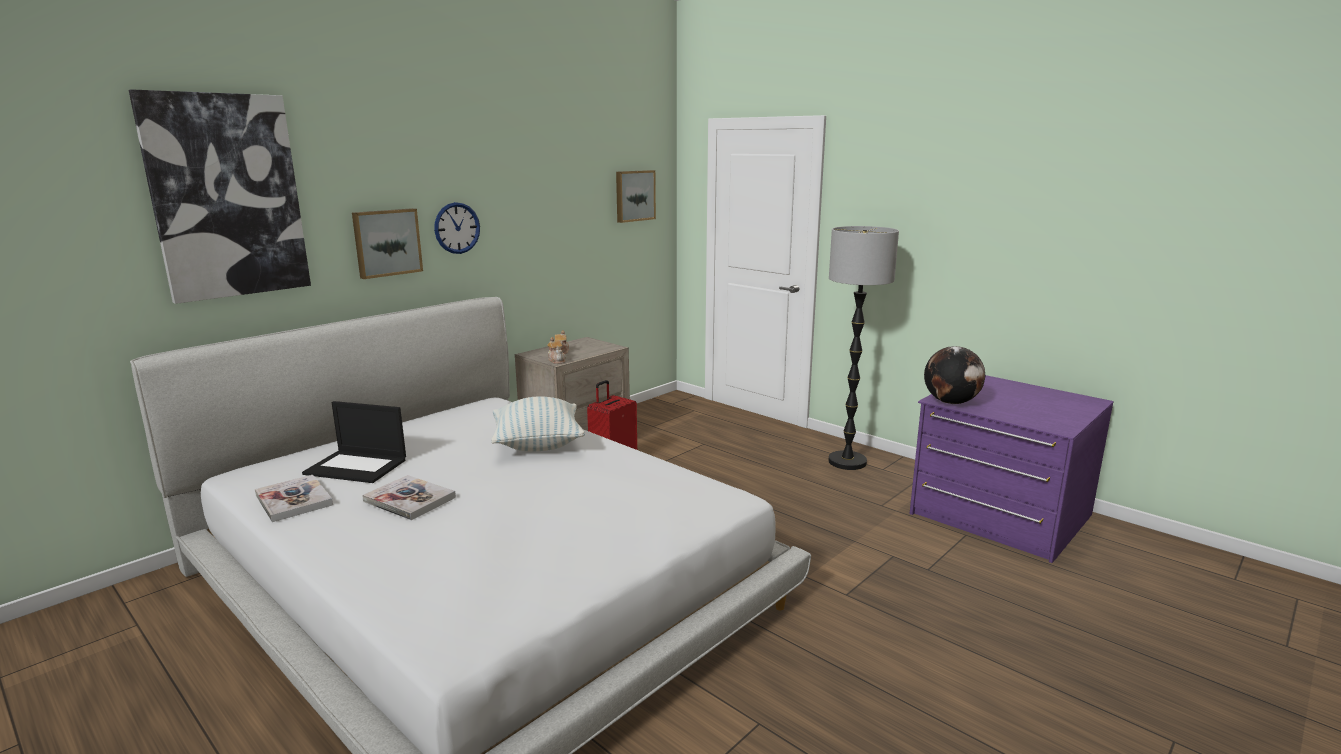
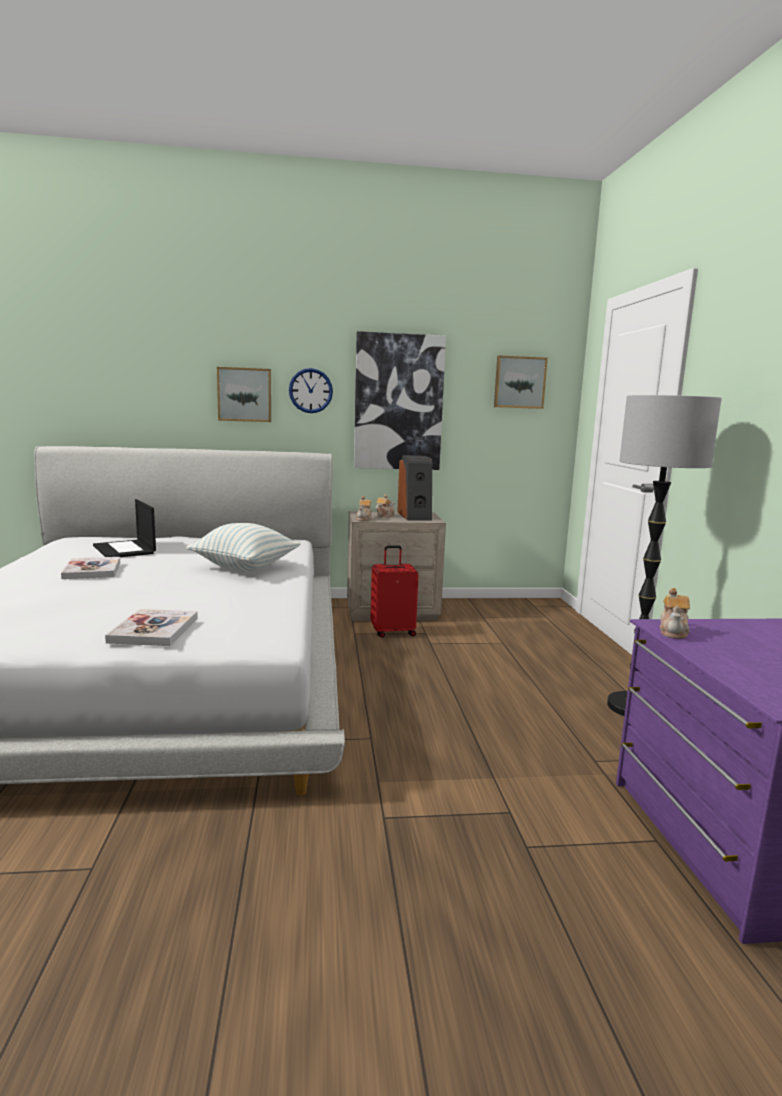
camera: 40 degrees right, 5 degrees down
(227, 197) = (126, 345): picture -> picture (398, 402)
(294, 500) = (54, 554): book -> book (154, 630)
(586, 345) = (415, 516): none -> speaker
(951, 402) = (673, 632): globe -> teapot

